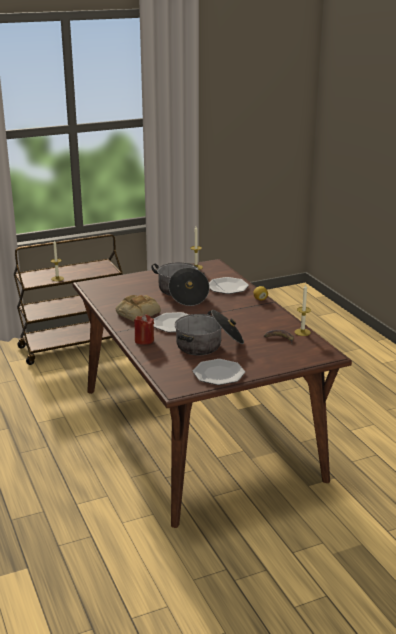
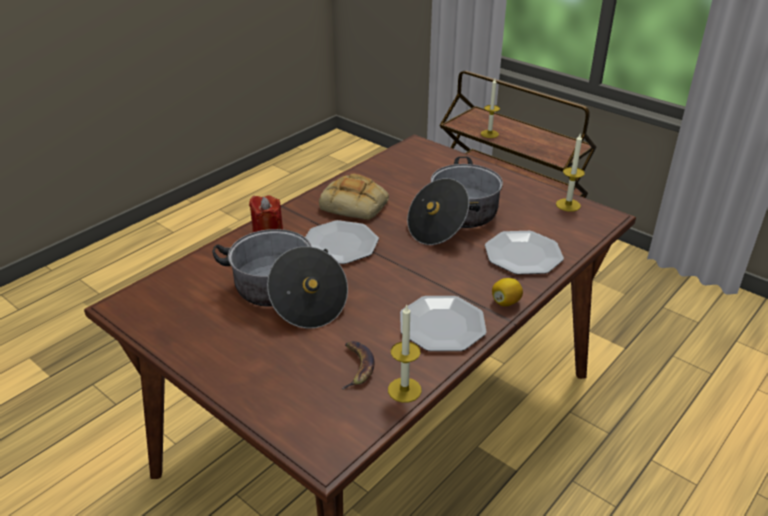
camera: 65 degrees right, 10 degrees up
(218, 373) = (189, 332): plate -> plate (442, 325)

